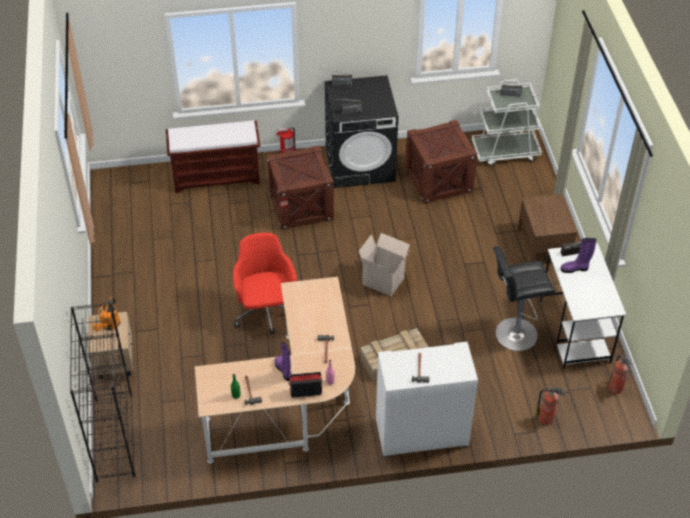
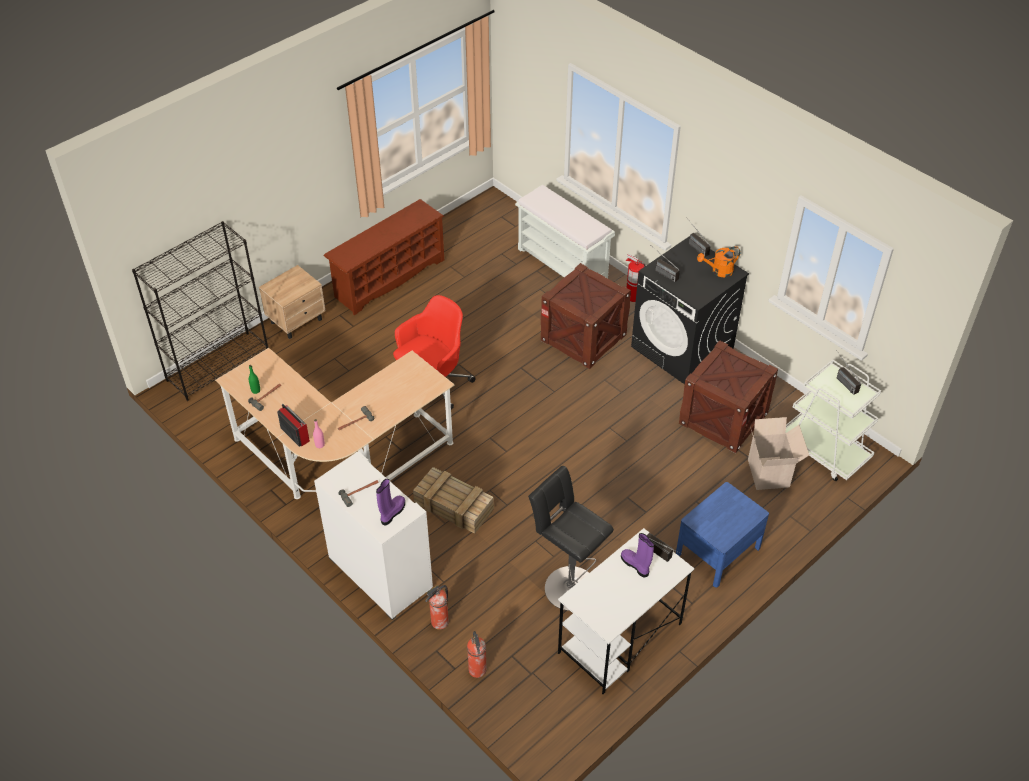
camera: 55 degrees right, 0 degrees up
(109, 326) = (296, 282): orange watering can -> orange watering can (718, 271)
(126, 281) = (389, 278): none -> brown shoe rack
(217, 177) = (563, 264): brown bench -> white bench
(284, 370) = (308, 407): purple boot -> purple boot (392, 513)
(384, 280) = (547, 446): cardboard box -> cardboard box (770, 474)
(543, 246) = (717, 551): brown nightstand -> blue nightstand
(616, 389) = (570, 716): fire extinguisher -> fire extinguisher (439, 622)

